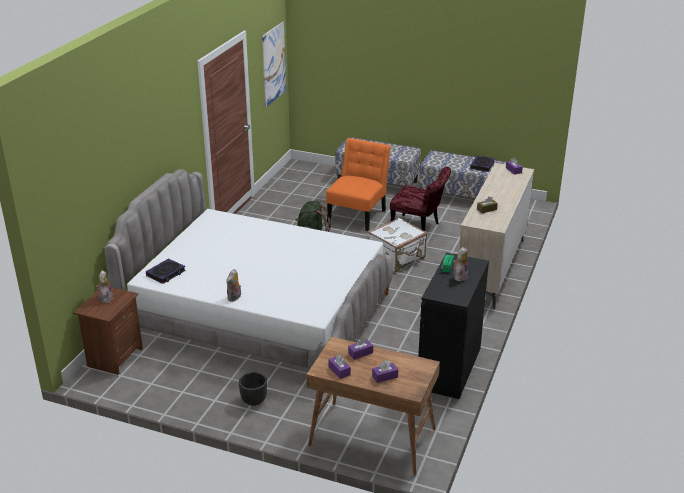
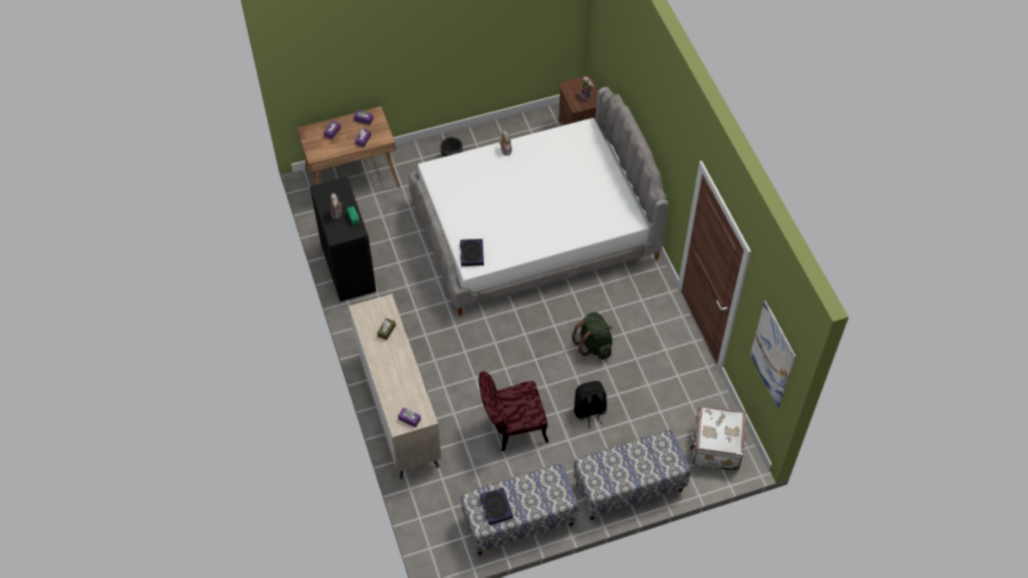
camera: 140 degrees right, 25 degrees up
(166, 273) = (579, 141): book -> book (471, 254)
(358, 214) = (589, 412): orange chair -> black backpack
(397, 259) = (491, 367): white suitcase -> white suitcase (715, 447)

